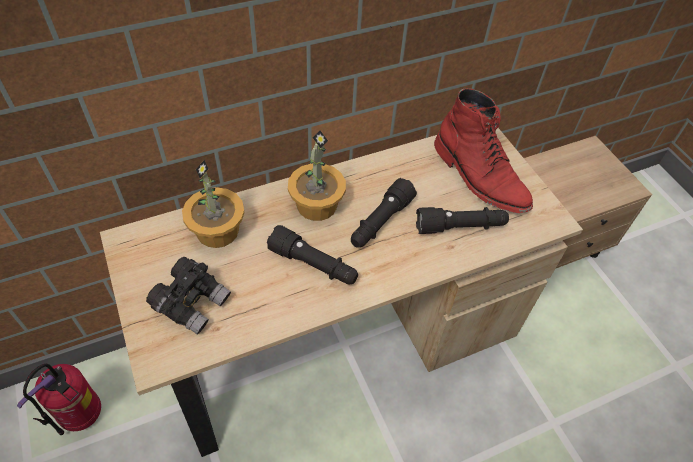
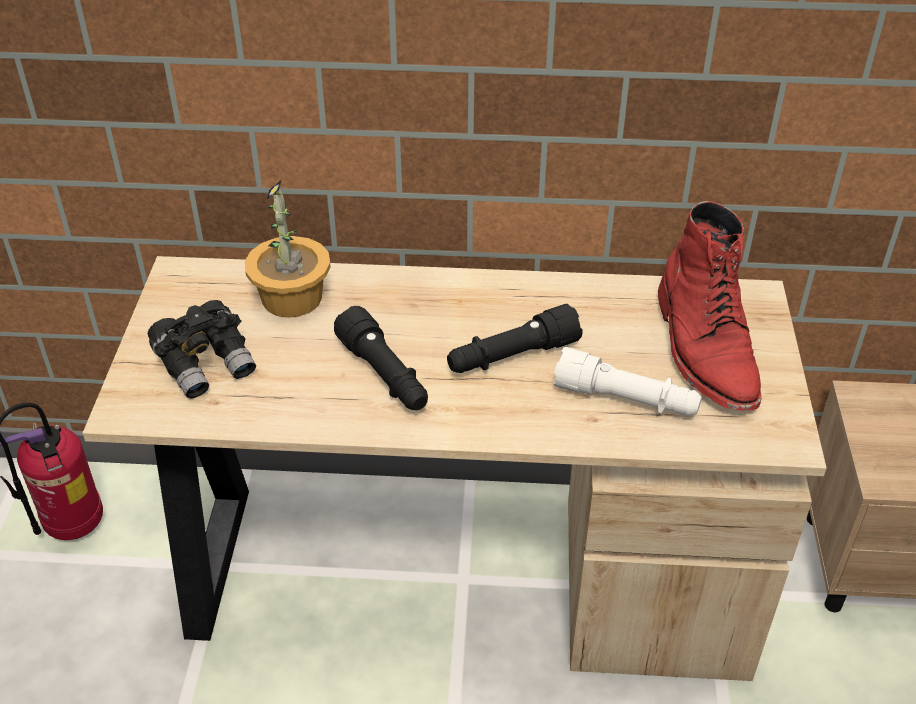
camera: 30 degrees right, 10 degrees down
(316, 204) = (438, 308): potted plant -> none
(460, 227) = (626, 400): black flashlight -> white flashlight

